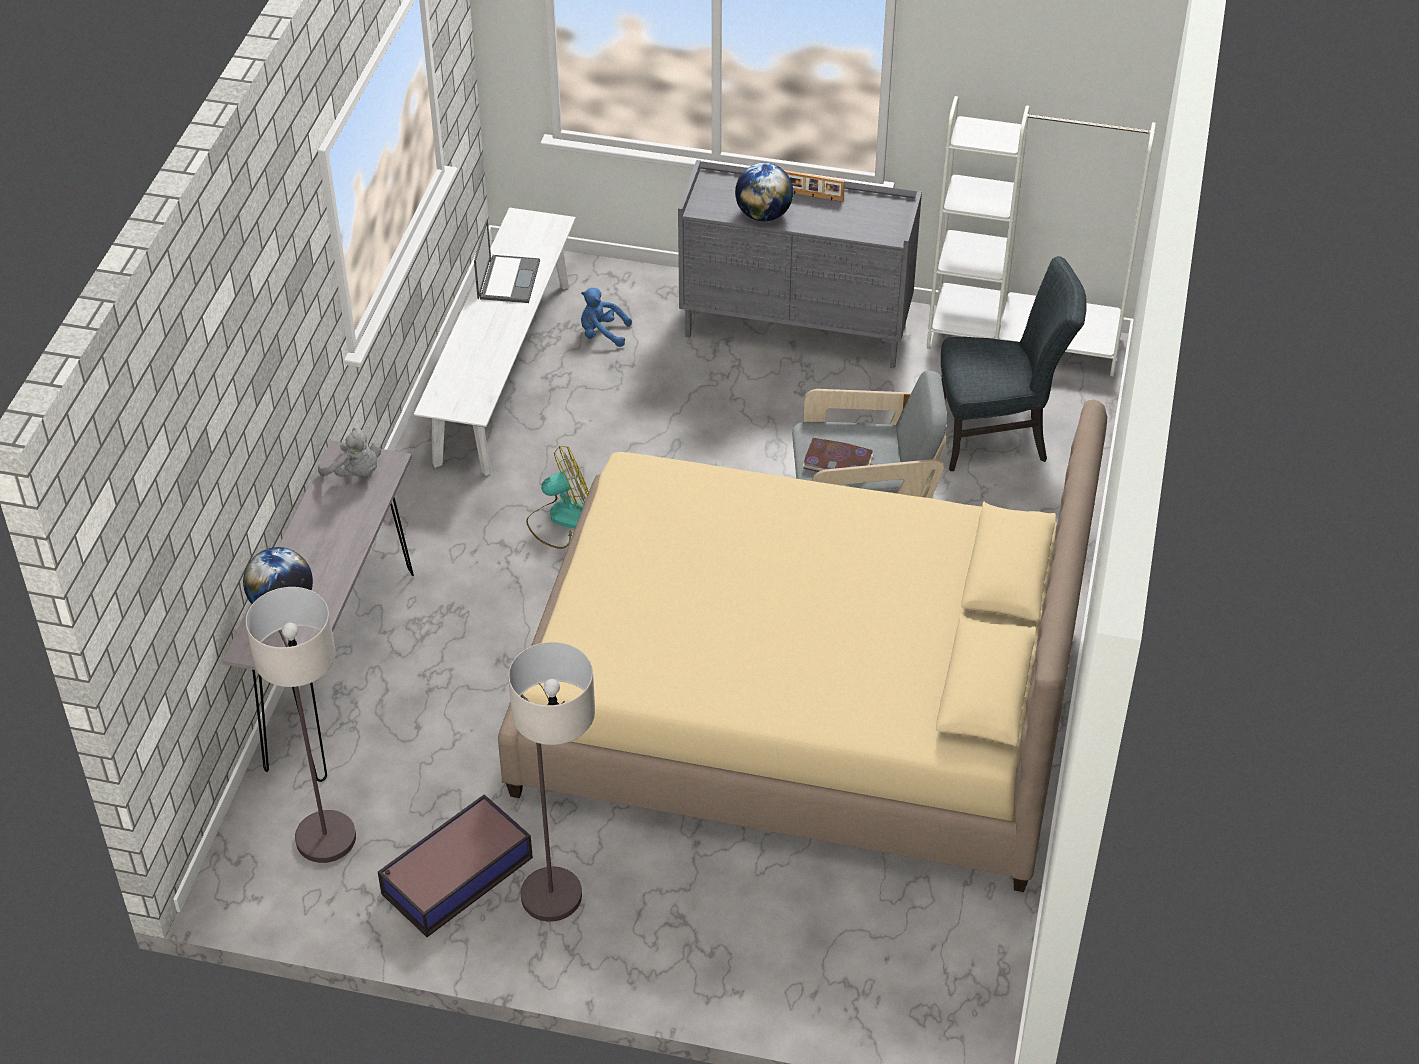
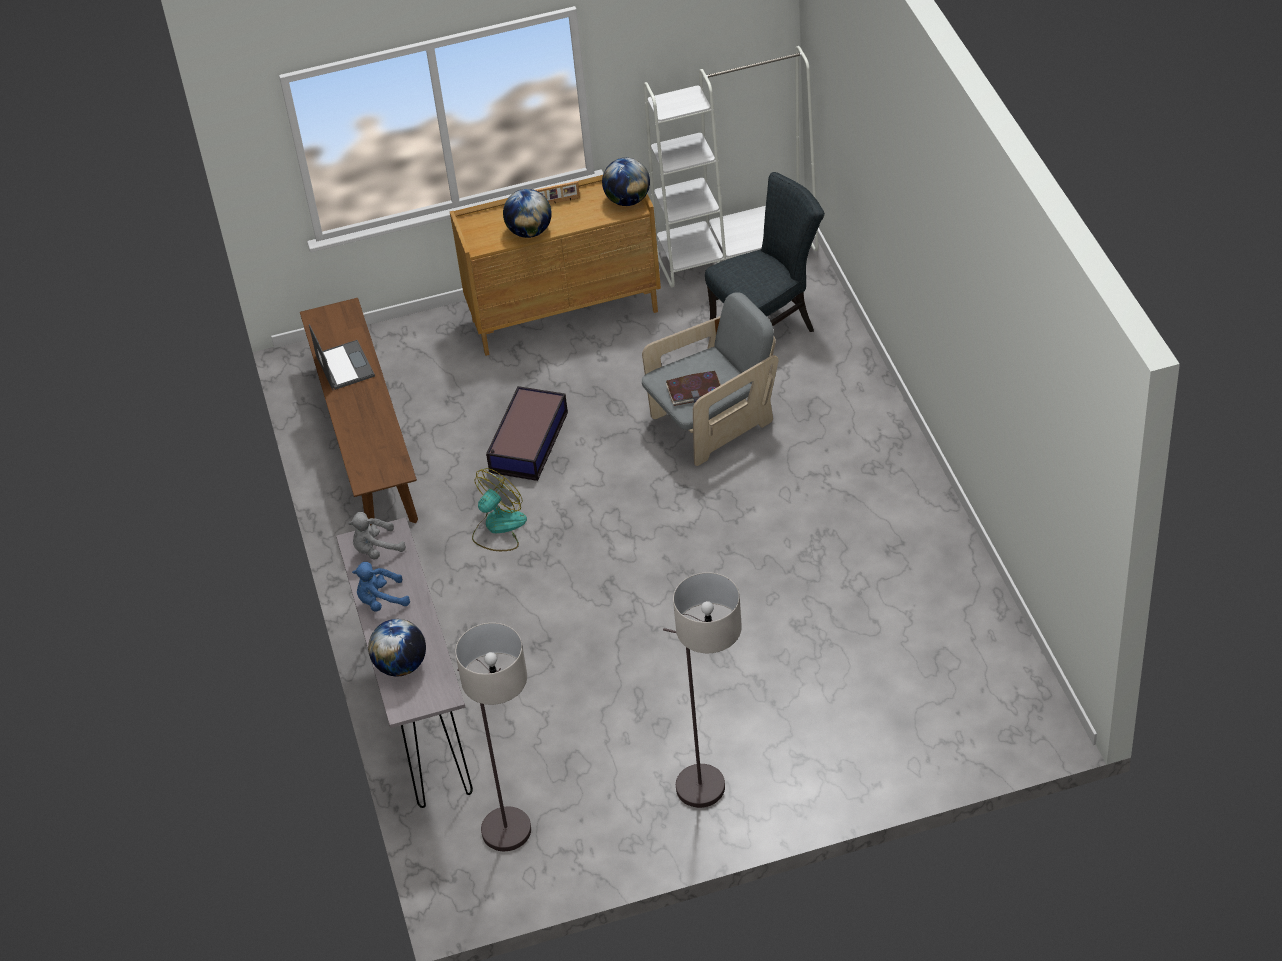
camera: 25 degrees left, 0 degrees up
(356, 473) = (376, 549): grey plush toy -> grey plush toy turned 150 degrees clockwise
(455, 876) = (621, 808): storage box -> storage box (528, 443)
(503, 372) = (366, 442): white bench -> brown bench
(602, 334) = (420, 380): blue plush toy -> blue plush toy (381, 600)
(796, 330) = (565, 315): grey dresser -> brown dresser
(800, 706) = (772, 577): beige bed -> none
(890, 225) = (627, 200): none -> globe

